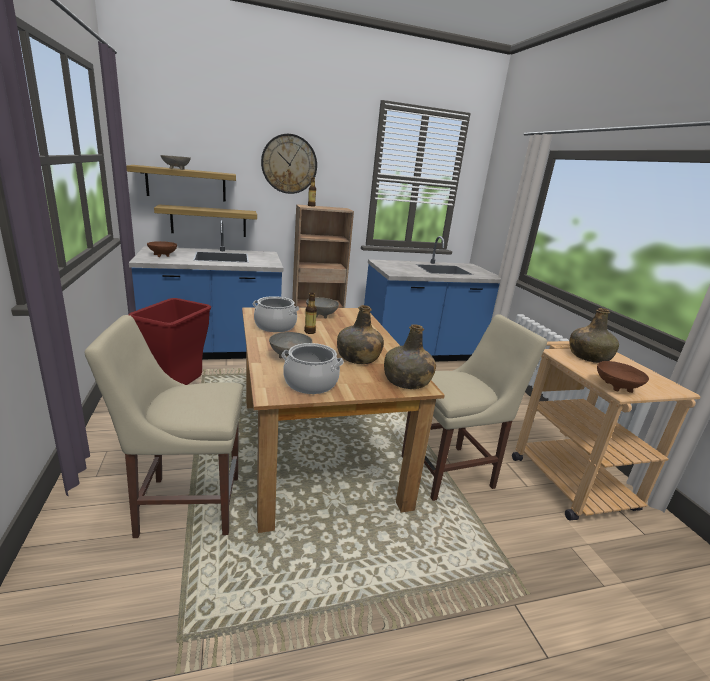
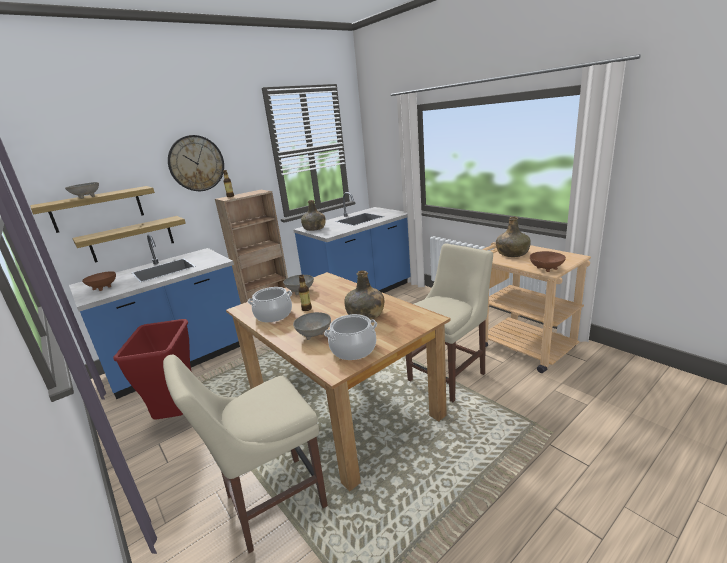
camera: 20 degrees left, 0 degrees up
(407, 381) = (417, 319): green bottle -> green bottle (314, 228)

